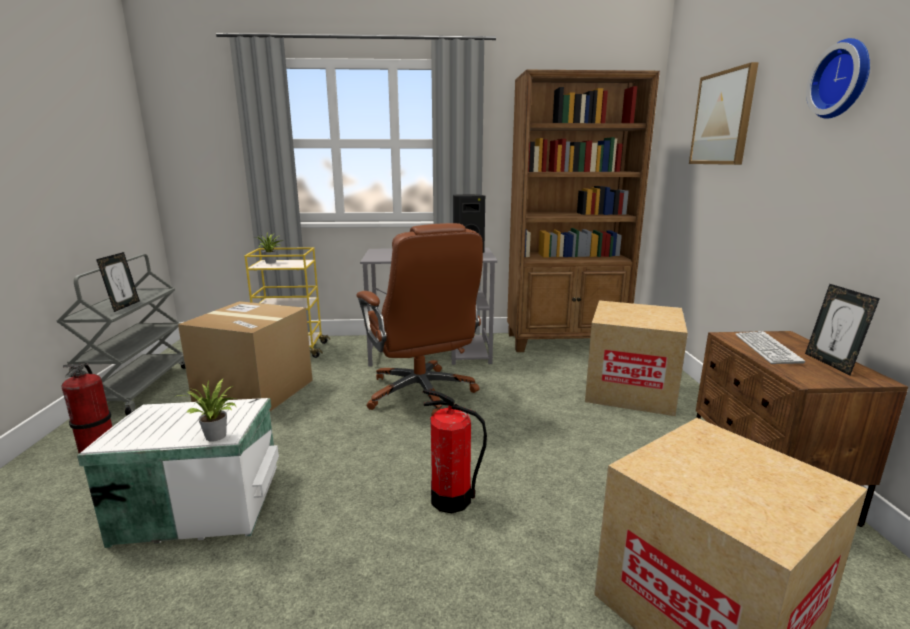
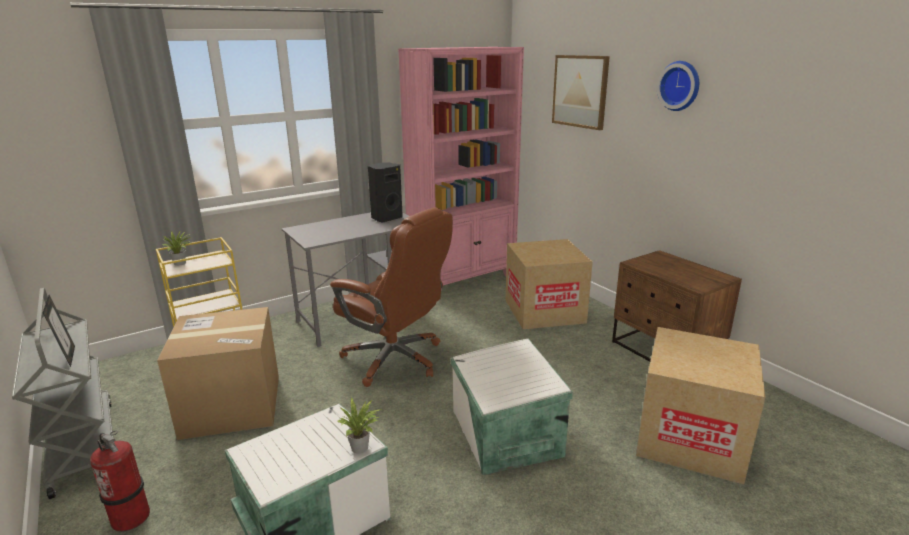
camera: 30 degrees left, 5 degrees up
(451, 499) = (504, 434): fire extinguisher -> white storage box
(565, 342) = (463, 279): brown bookcase -> pink bookcase
(766, 348) = (661, 268): keyboard -> none
(830, 363) = (699, 272): picture frame -> none

